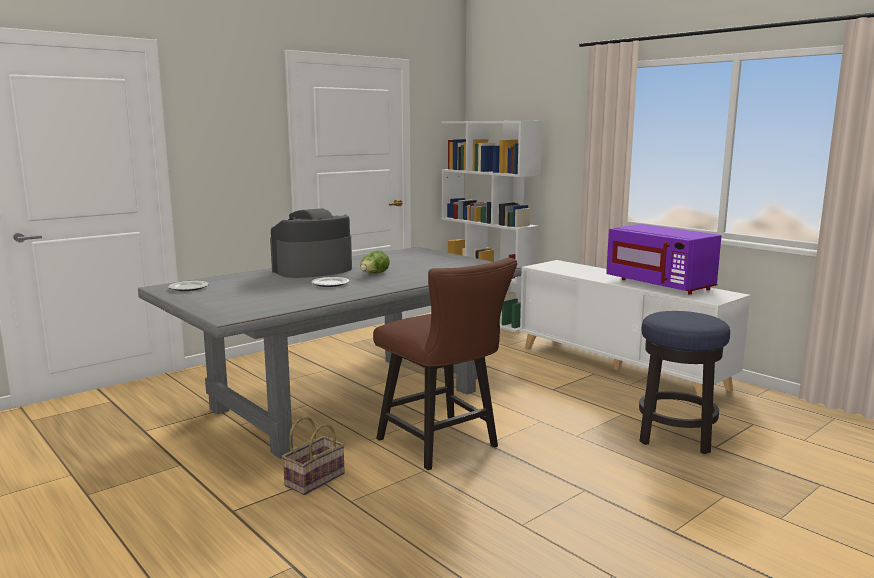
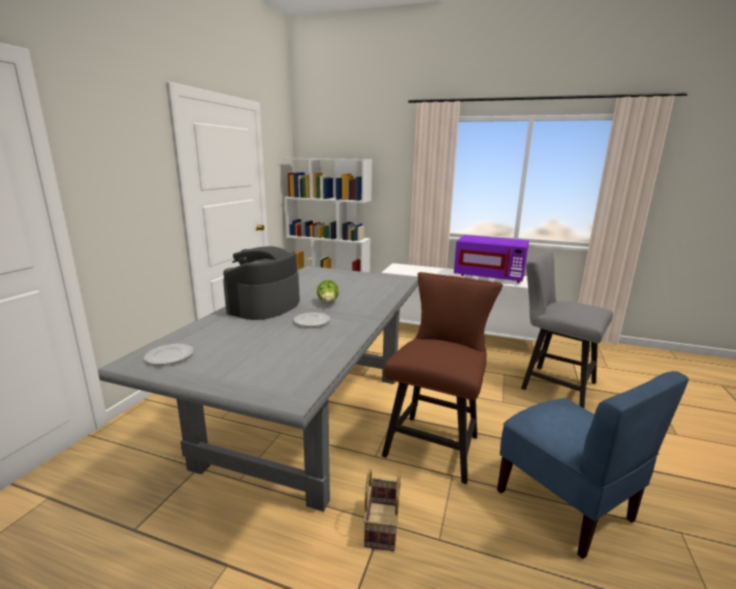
camera: 30 degrees left, 5 degrees up
(443, 445) = (435, 442): brown chair -> brown chair turned 90 degrees counterclockwise
(510, 520) = (565, 505): none -> blue chair
(676, 436) = (552, 384): stool -> grey chair

